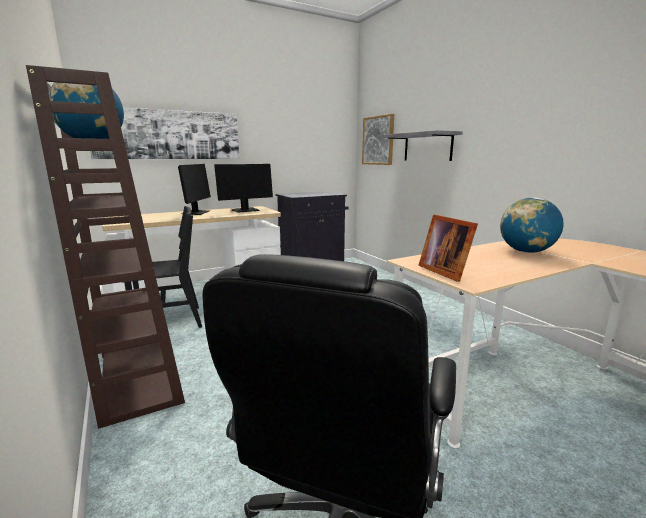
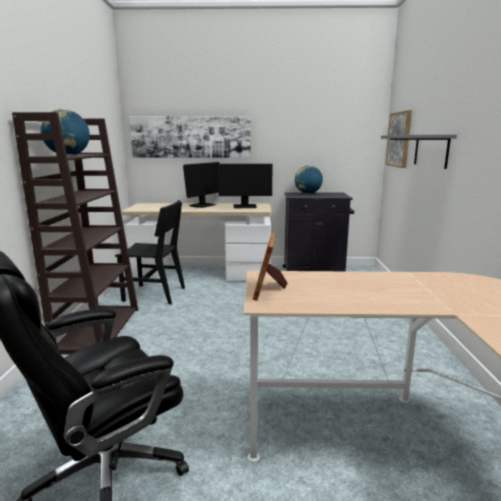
camera: 30 degrees right, 0 degrees up
(526, 252) = (409, 288): globe -> globe (308, 193)

